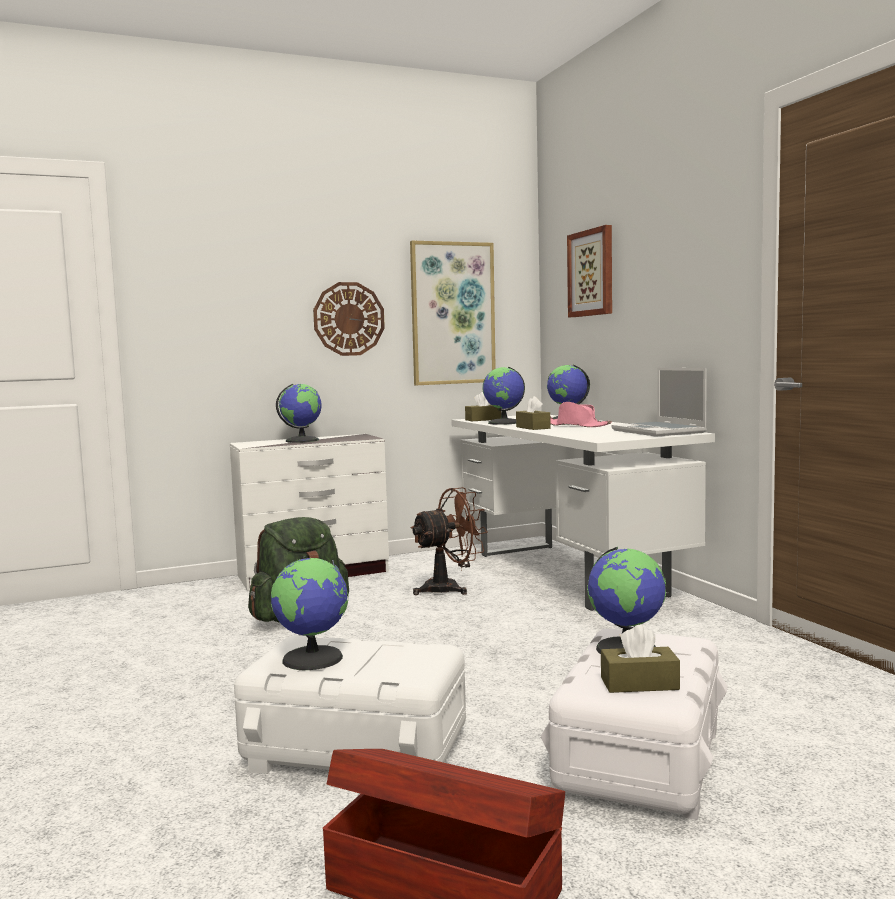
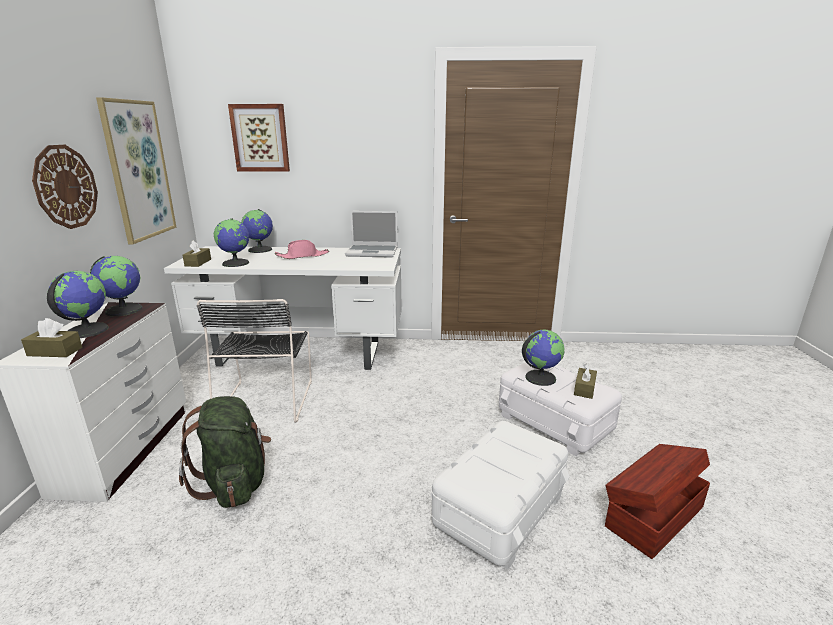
camera: 65 degrees left, 15 degrees up
(313, 658) = (496, 476): globe -> globe (124, 310)
(449, 588) = (267, 399): brown fan -> black chair
(533, 428) = (286, 264): brown tissue box -> brown tissue box (55, 351)

